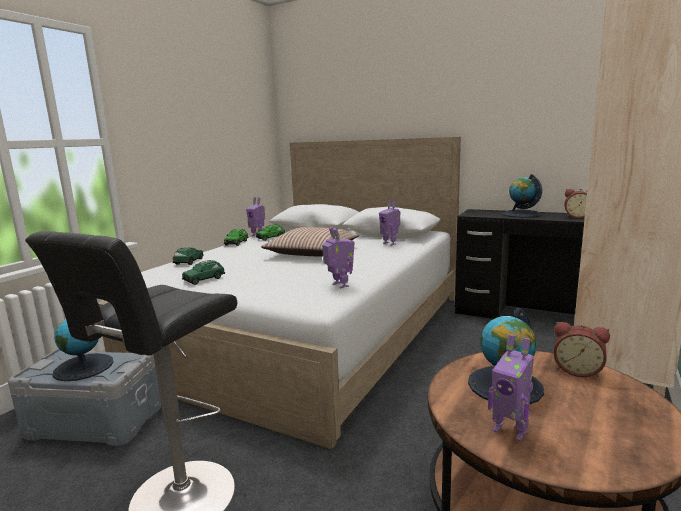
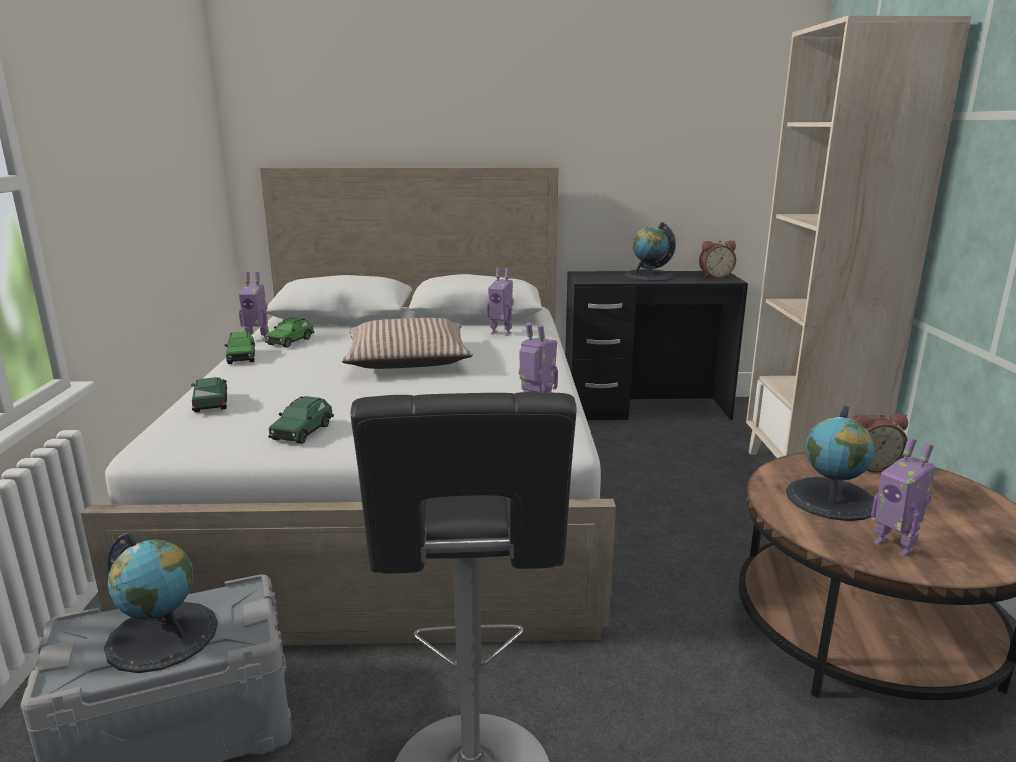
camera: 30 degrees left, 5 degrees up
(510, 430) = (894, 546): toy robot -> toy robot turned 45 degrees clockwise

